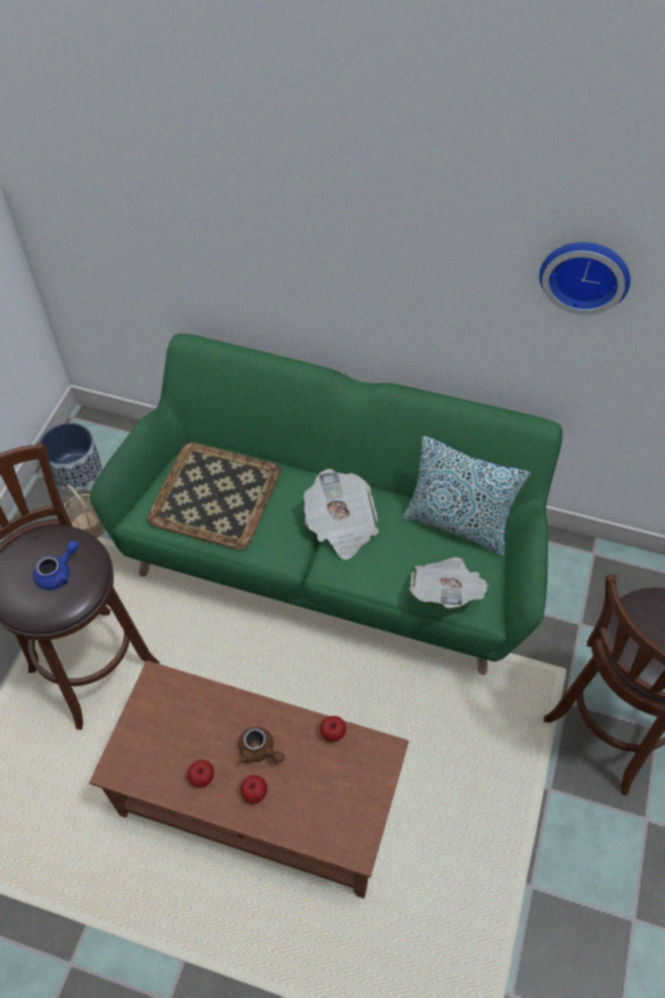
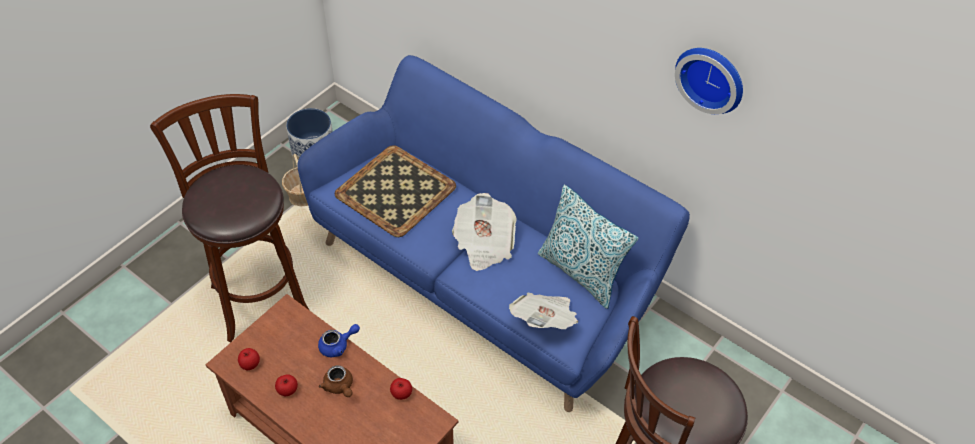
camera: 20 degrees right, 5 degrees down
(58, 573) = (239, 199): blue teapot -> blue teapot (338, 346)
(254, 793) = (321, 415): apple -> apple (250, 364)
(332, 554) = (486, 277): green sofa -> blue sofa

